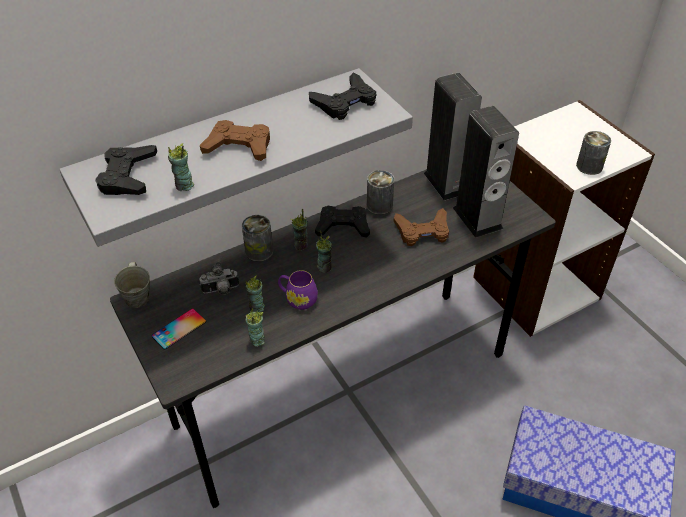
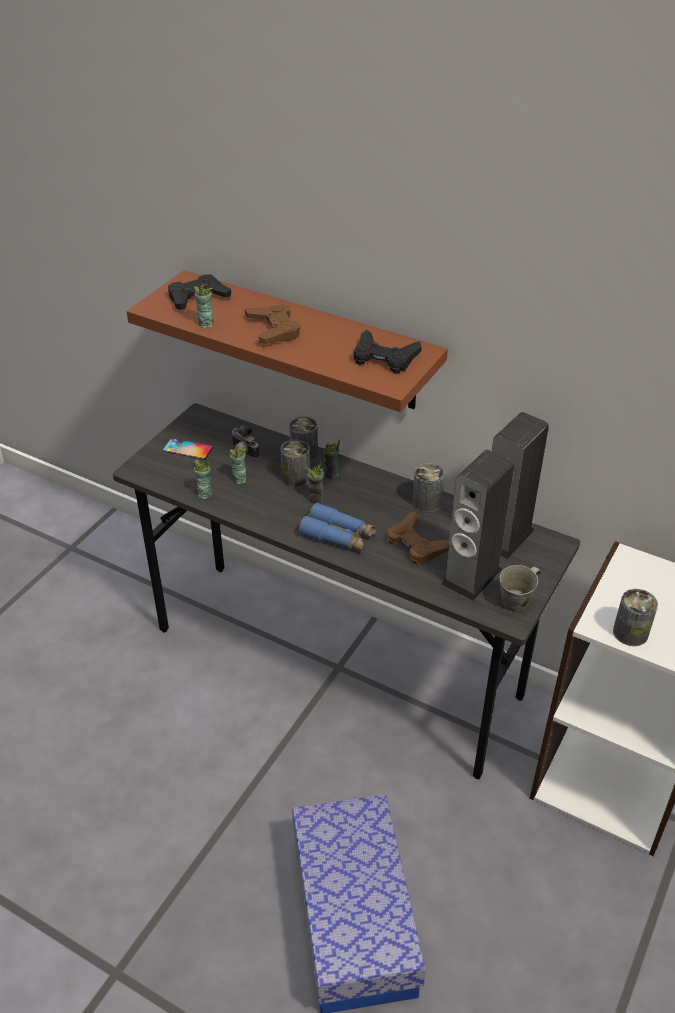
camera: 60 degrees right, 5 degrees down
(138, 297) = (204, 415): grey mug -> grey mug (516, 601)
(225, 148) = (309, 341): grey shelf -> brown shelf
(286, 269) = (296, 478): none -> can
(298, 299) = (266, 498): purple mug -> none
(343, 226) = (377, 490): black game controller -> none
(381, 272) = (338, 535): none -> blue binoculars

